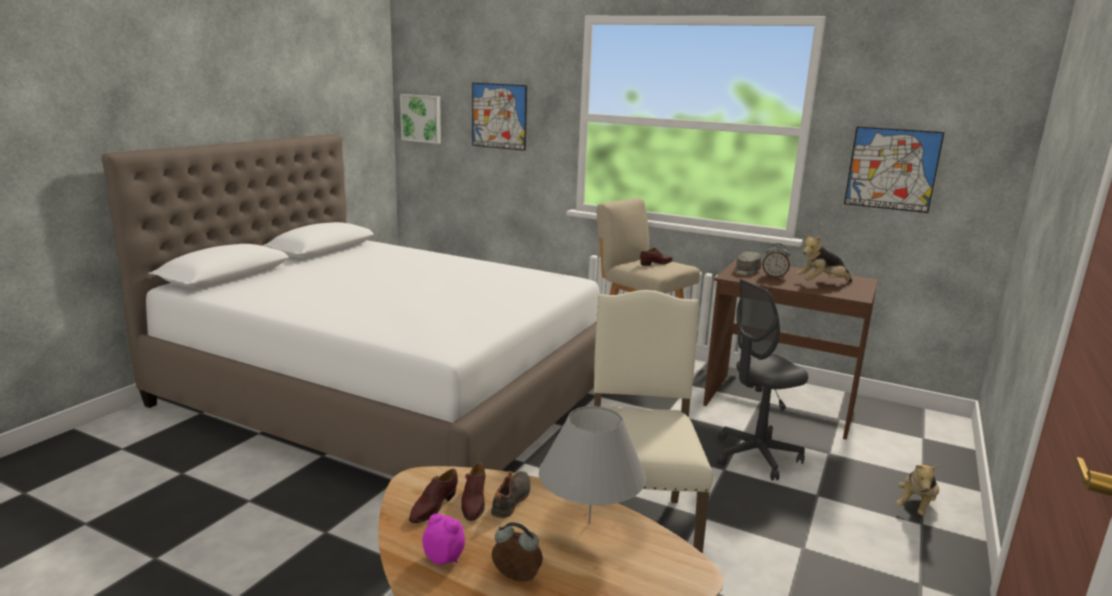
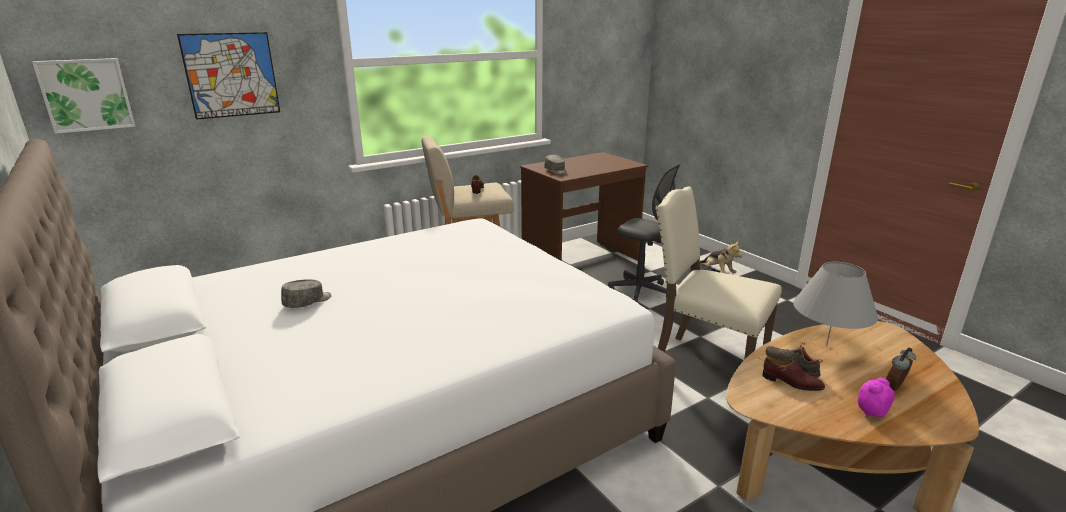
camera: 60 degrees left, 5 degrees up
(368, 269) = (308, 302): none -> grey cap
(433, 506) = (796, 402): brown shoe -> none
(756, 456) = (640, 292): grey office chair -> grey office chair turned 60 degrees counterclockwise
(774, 277) = (575, 168): alarm clock -> none
(821, 283) = (601, 163): plush toy -> none
(892, 169) = (590, 74): picture -> none

